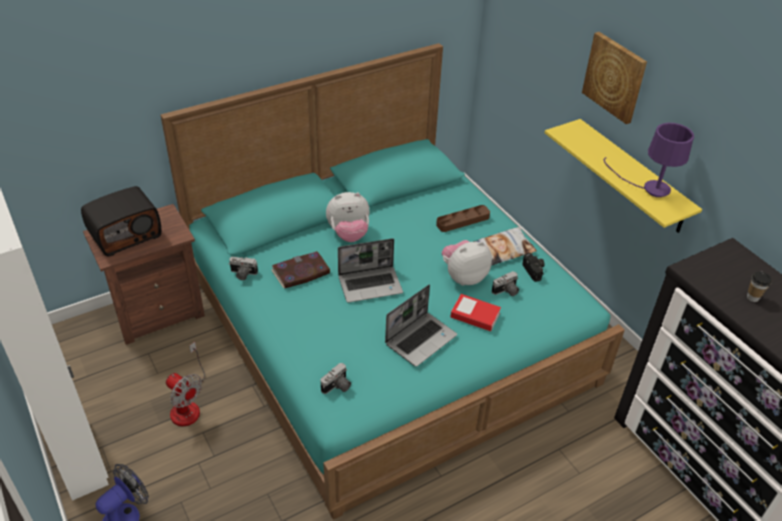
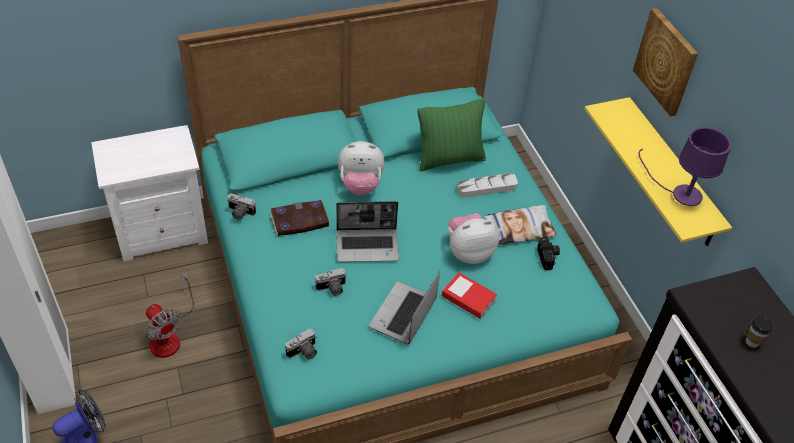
camera: 10 degrees right, 5 degrees up
(125, 234) = (132, 152): radio -> none
(158, 312) = (162, 231): brown nightstand -> white nightstand
(421, 339) = (403, 315): laptop -> laptop turned 150 degrees clockwise
(423, 202) = (449, 159): none -> green pillow
(463, 221) = (486, 188): brown tray -> grey tray
(506, 291) = (510, 276): camera -> camera (332, 289)

